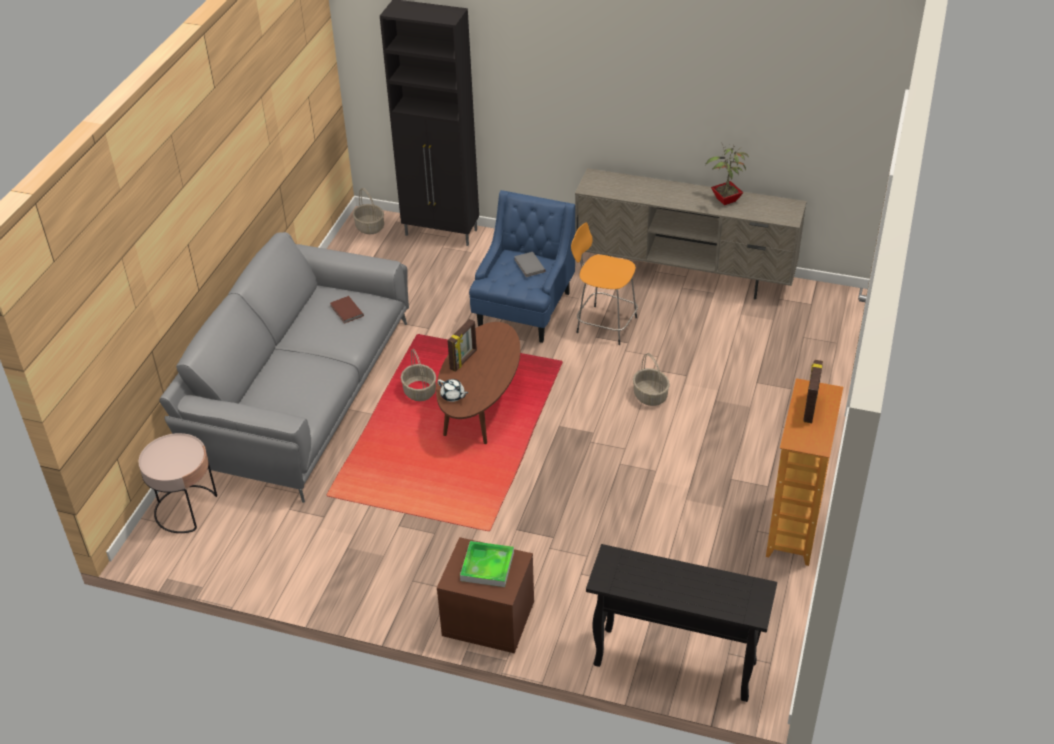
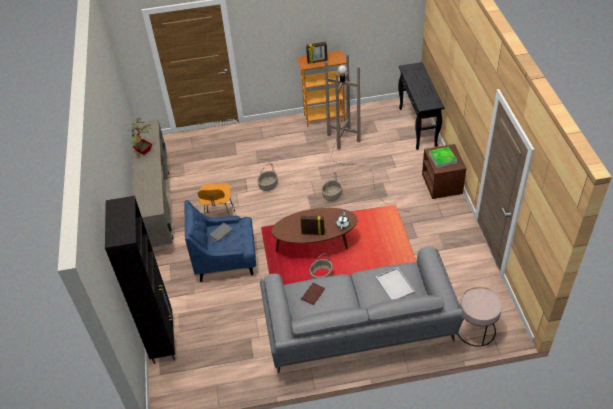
camera: 115 degrees left, 5 degrees up
(288, 388) = (394, 284): none -> white tray
(370, 227) = (174, 387): basket -> basket (332, 195)
(651, 526) = (352, 156): none -> brown floor lamp

